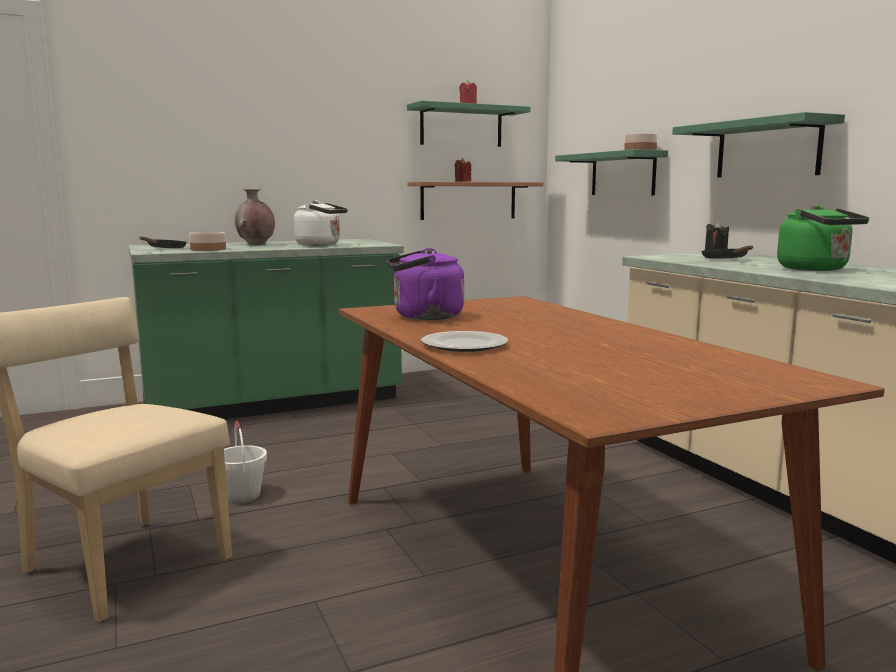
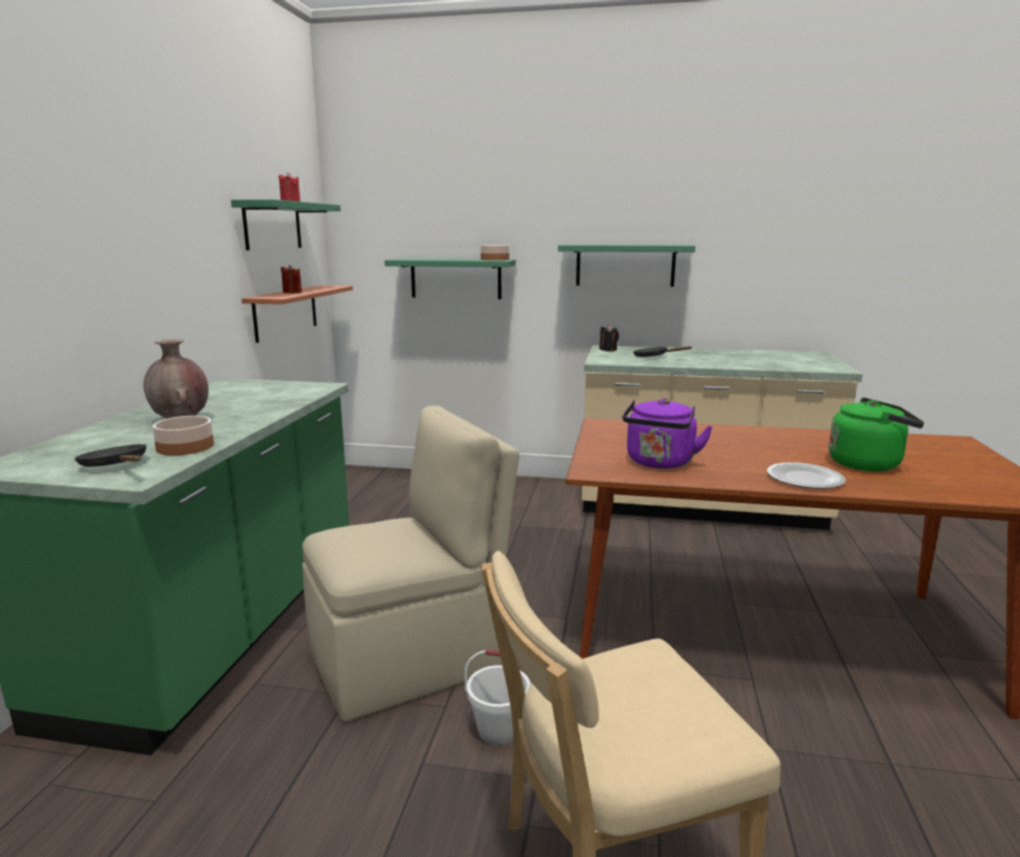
camera: 55 degrees left, 5 degrees up
(297, 451) = (410, 659): none -> beige chair
(321, 245) = (265, 402): white kettle -> none
(816, 269) = (732, 359): green kettle -> green kettle (868, 464)

